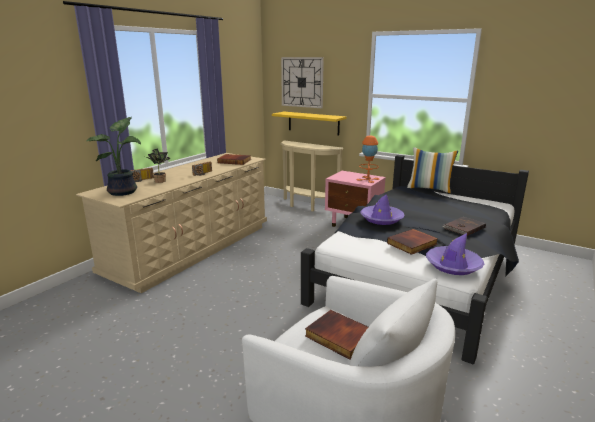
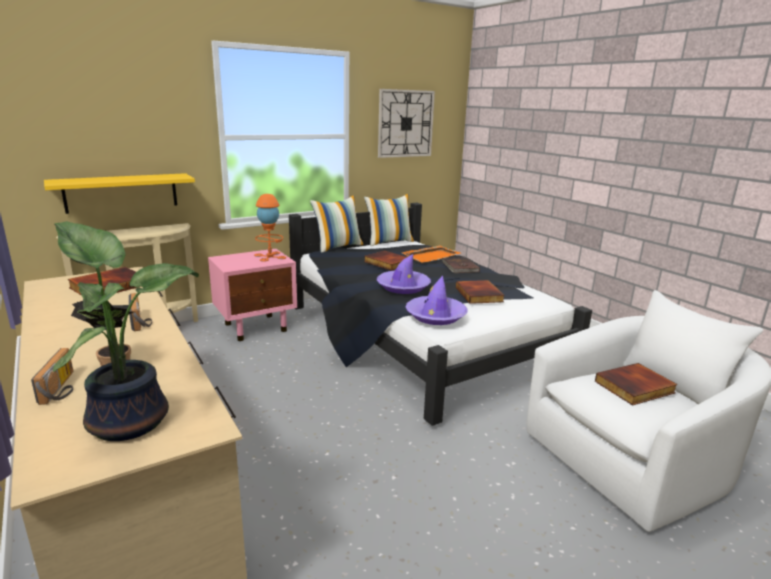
camera: 65 degrees left, 0 degrees up
(302, 82) = (83, 121): wall clock -> wall clock (405, 123)
(421, 206) = (386, 263): none -> book
(453, 265) = (533, 296): purple hat -> purple hat (435, 316)
(471, 215) = (431, 256): none -> orange tray
(482, 199) = (389, 242): none -> pillow

